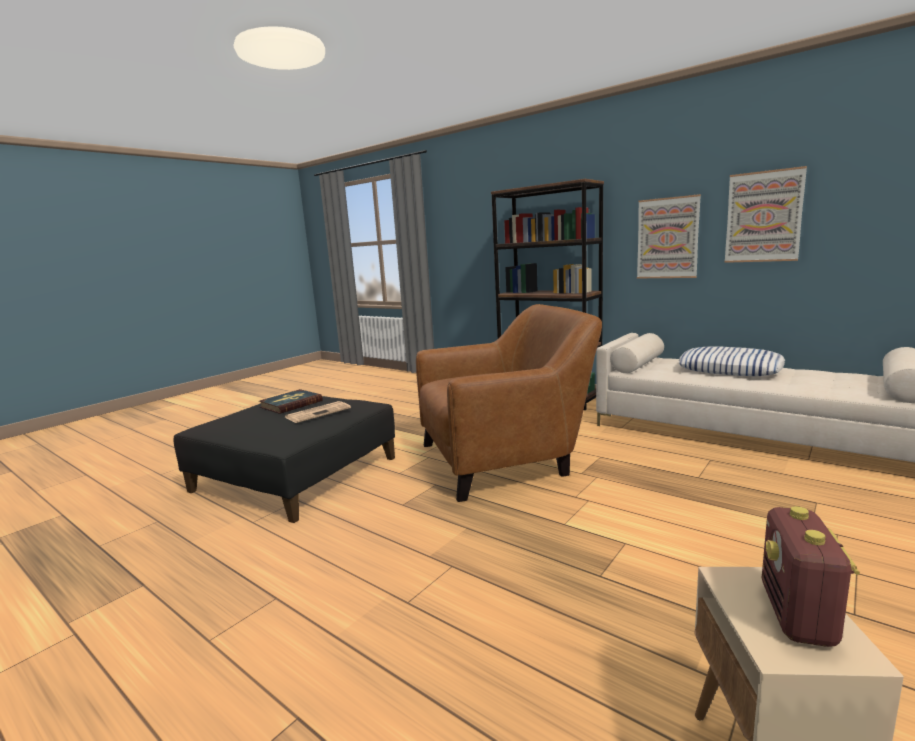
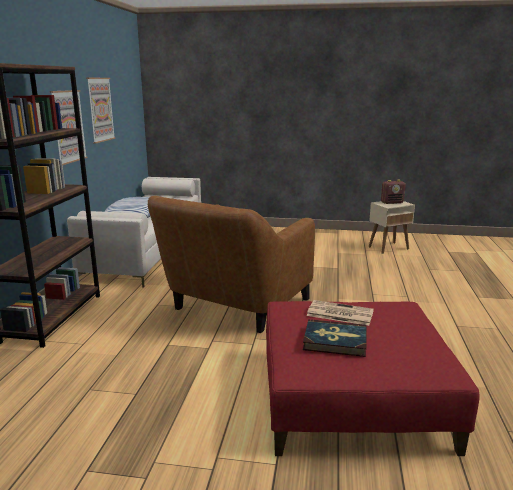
camera: 120 degrees left, 5 degrees up
(296, 474) = (351, 397): black ottoman -> red ottoman
(506, 458) = (233, 307): brown armchair -> brown armchair turned 105 degrees counterclockwise

